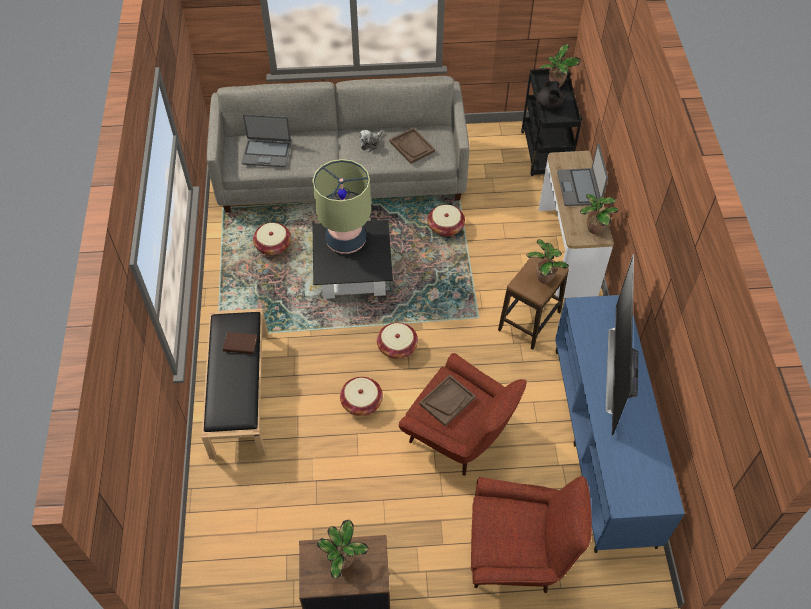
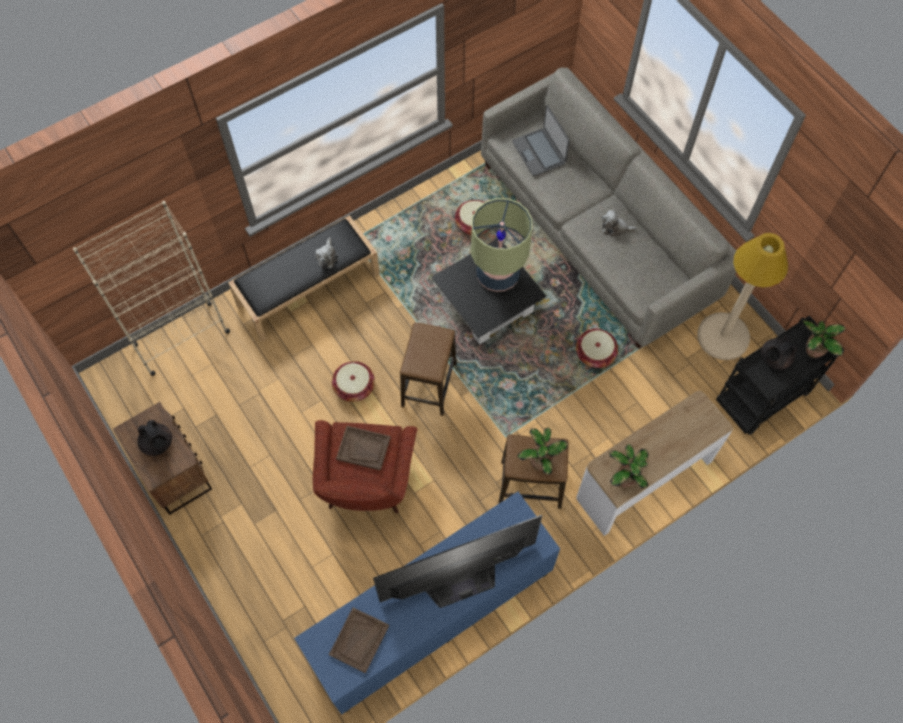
camera: 60 degrees right, 10 degrees up
(210, 524) = (181, 339): none -> beige bookcase
(240, 344) = (327, 257): brown book -> plush toy
(344, 561) = (158, 444): potted plant -> black teapot
(397, 347) = (429, 384): basket -> stool
(412, 147) = (636, 265): brown tray -> brown tray (359, 640)
(483, 149) = (723, 336): none -> beige floor lamp
(518, 554) = (276, 590): red armchair -> none
(579, 188) = (672, 441): laptop -> none

